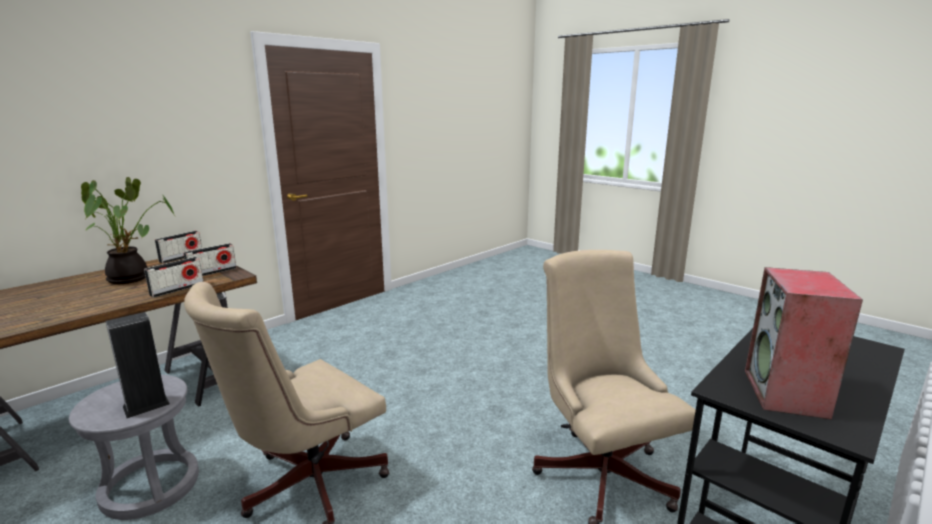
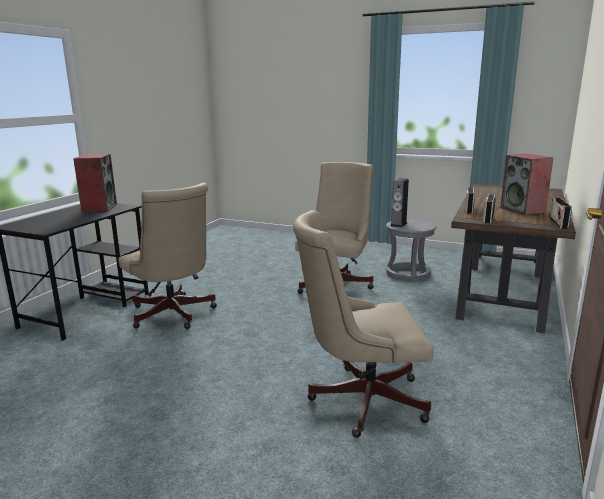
camera: 160 degrees right, 0 degrees up
(132, 278) = (523, 210): potted plant -> speaker
(441, 335) = (360, 399): none -> beige office chair

